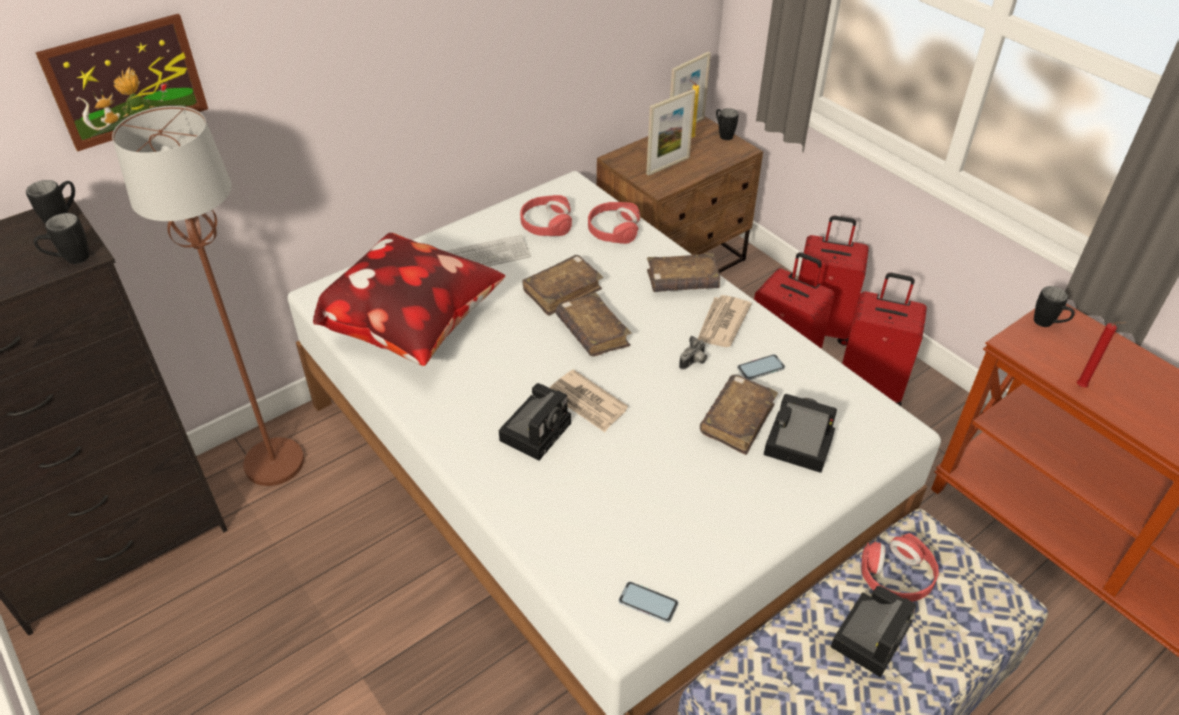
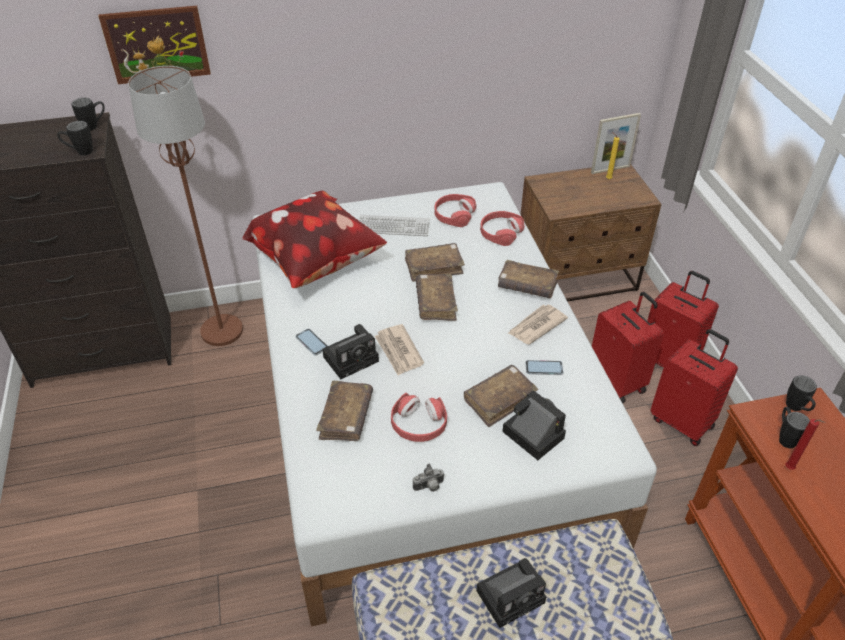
camera: 25 degrees right, 0 degrees up
(576, 503) = (346, 417): none -> brown book
(648, 602) = (350, 502): phone -> phone (311, 342)
(668, 165) = (575, 196): picture frame -> none
(694, 362) = (496, 348): camera -> camera (429, 487)
(723, 134) = (636, 183): black mug -> black mug (784, 437)
(896, 576) = (562, 561): red headphones -> red headphones (419, 424)

